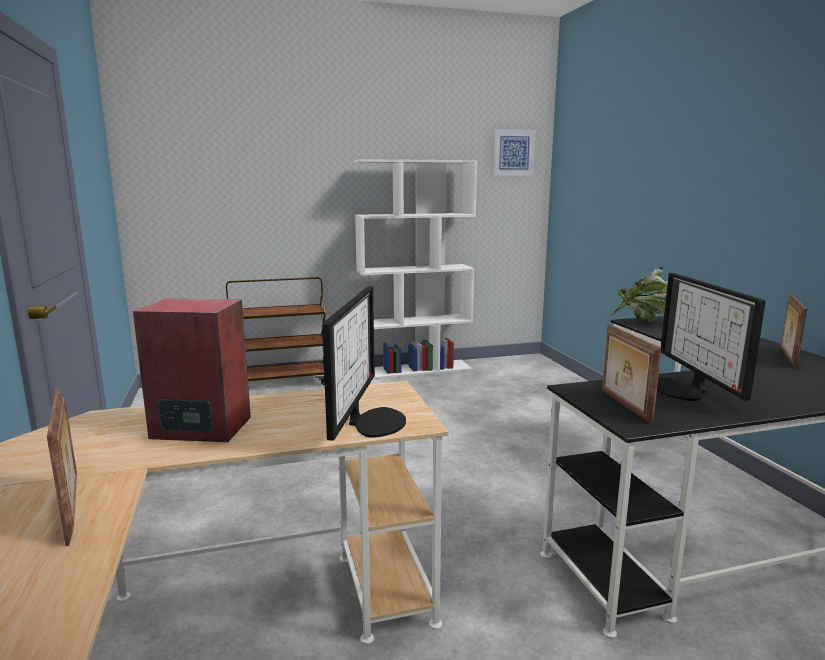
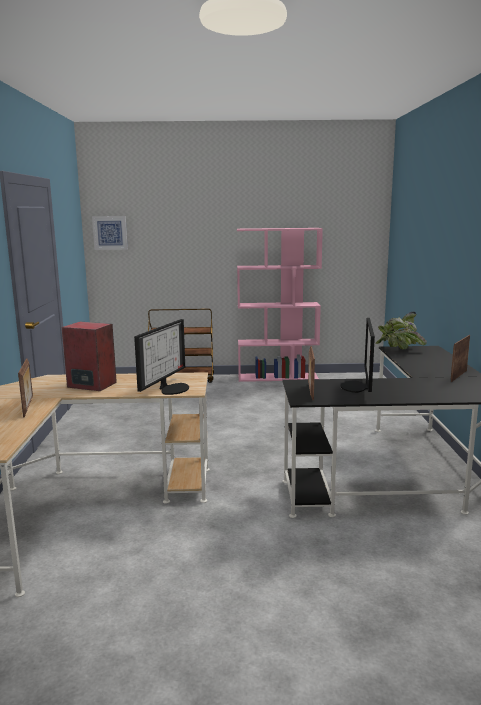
camera: 15 degrees right, 0 degrees up
(415, 370) = (278, 377): white bookcase -> pink bookcase
(513, 152) = (357, 220): picture -> picture (110, 232)

